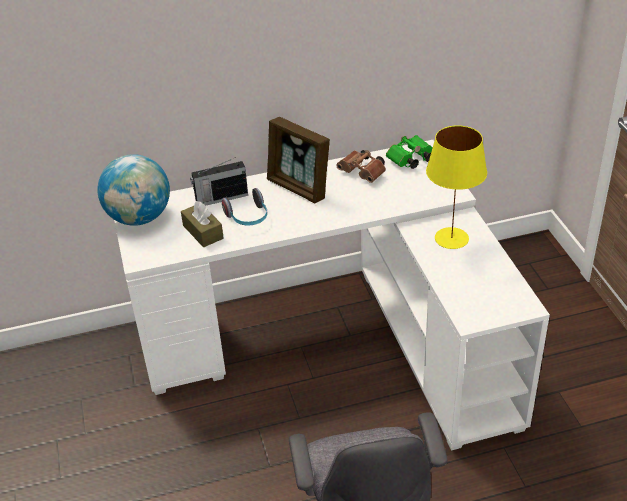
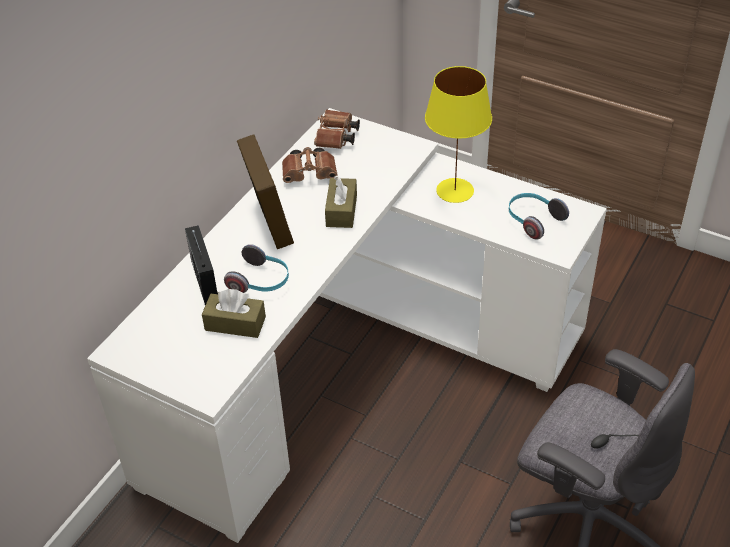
camera: 45 degrees left, 5 degrees up
(139, 218) = (145, 352): globe -> none
(220, 198) = (204, 279): radio -> radio turned 135 degrees clockwise
(299, 187) = (269, 223): picture frame -> picture frame turned 105 degrees counterclockwise
(351, 205) = (341, 211): none -> brown tissue box
(410, 160) = (336, 138): green binoculars -> brown binoculars
(479, 289) = (533, 220): none -> headphones

